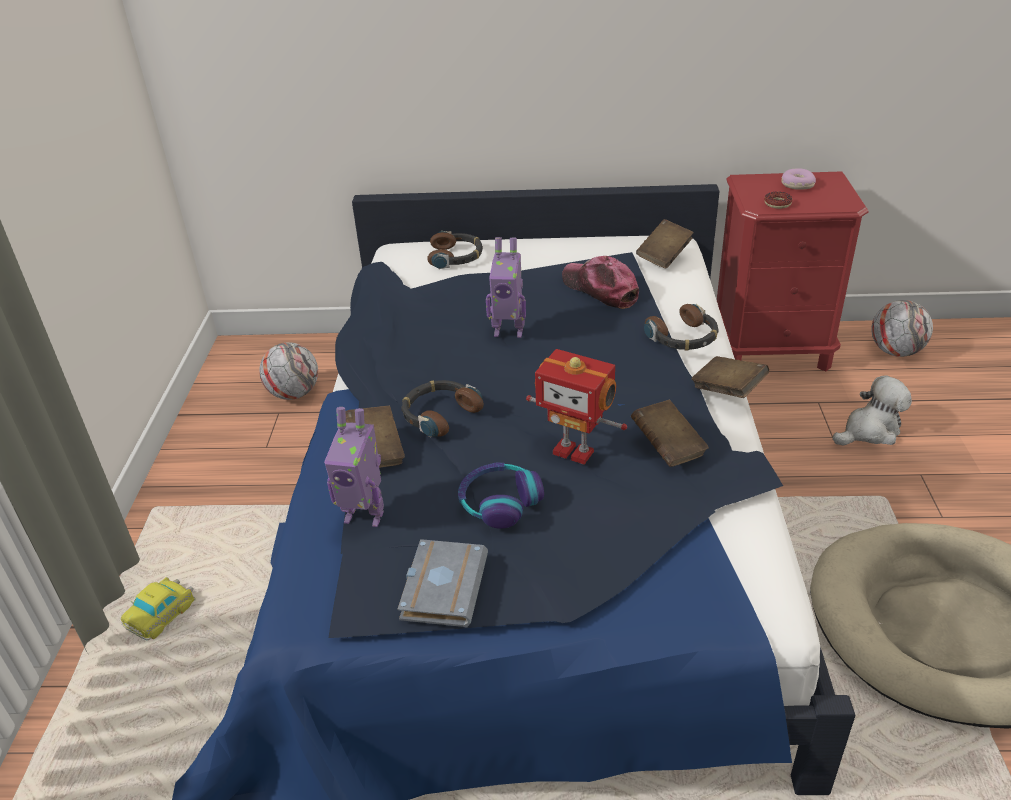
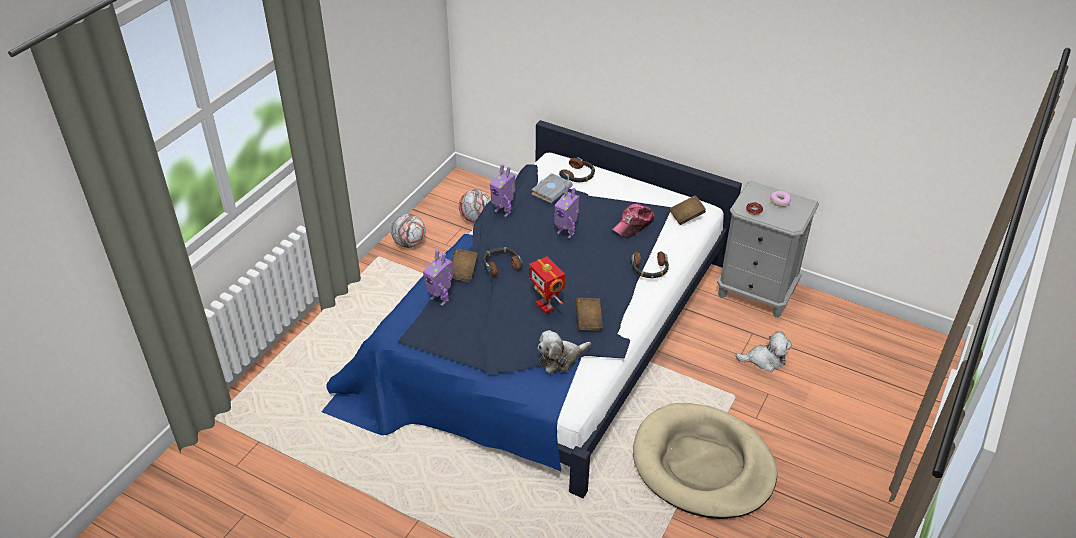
camera: 25 degrees right, 5 degrees up
(161, 613) = (359, 308): toy car -> none
(378, 335) = (503, 211): none -> toy robot
(441, 586) = (450, 340): grey book -> grey book (551, 190)
(499, 502) = (497, 315): headphones -> none
(600, 289) = (633, 225): cap -> cap turned 120 degrees counterclockwise
(680, 533) = (561, 359): none -> plush toy
(727, 390) = (643, 305): brown book -> none
(771, 349) = (756, 292): red nightstand -> grey nightstand
(895, 351) = (830, 322): football -> football (409, 243)

